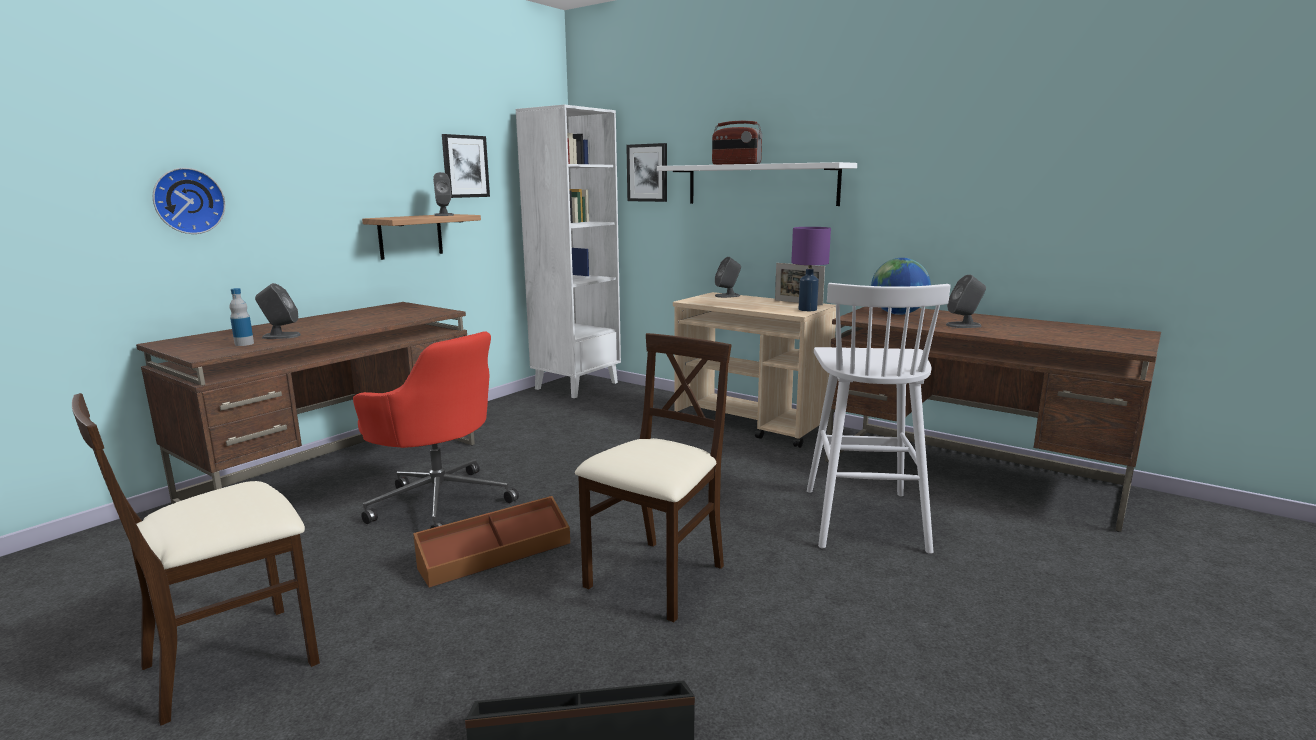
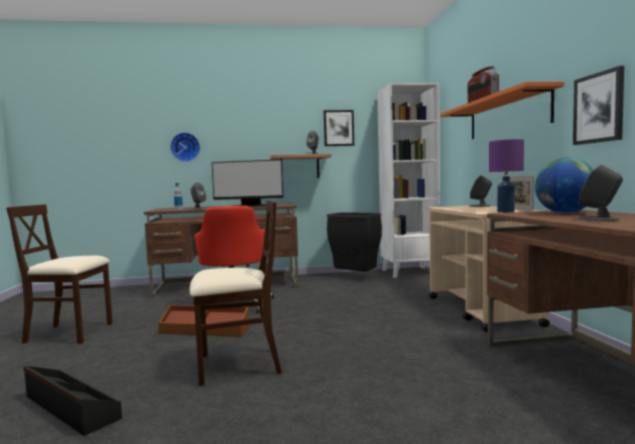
camera: 45 degrees right, 10 degrees down
(371, 319) = (250, 206): none -> monitor
(524, 409) = (355, 278): none -> black trash can
(647, 173) = (454, 121): picture -> picture (598, 108)
(760, 184) = (507, 116): white shelf -> orange shelf
(863, 518) = (433, 385): white stool -> none

